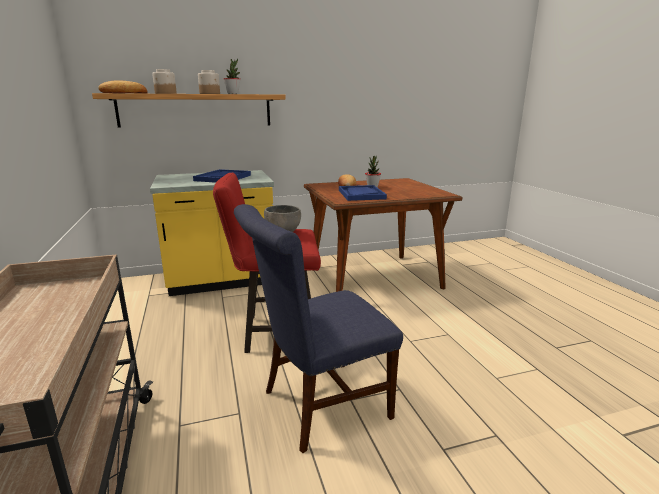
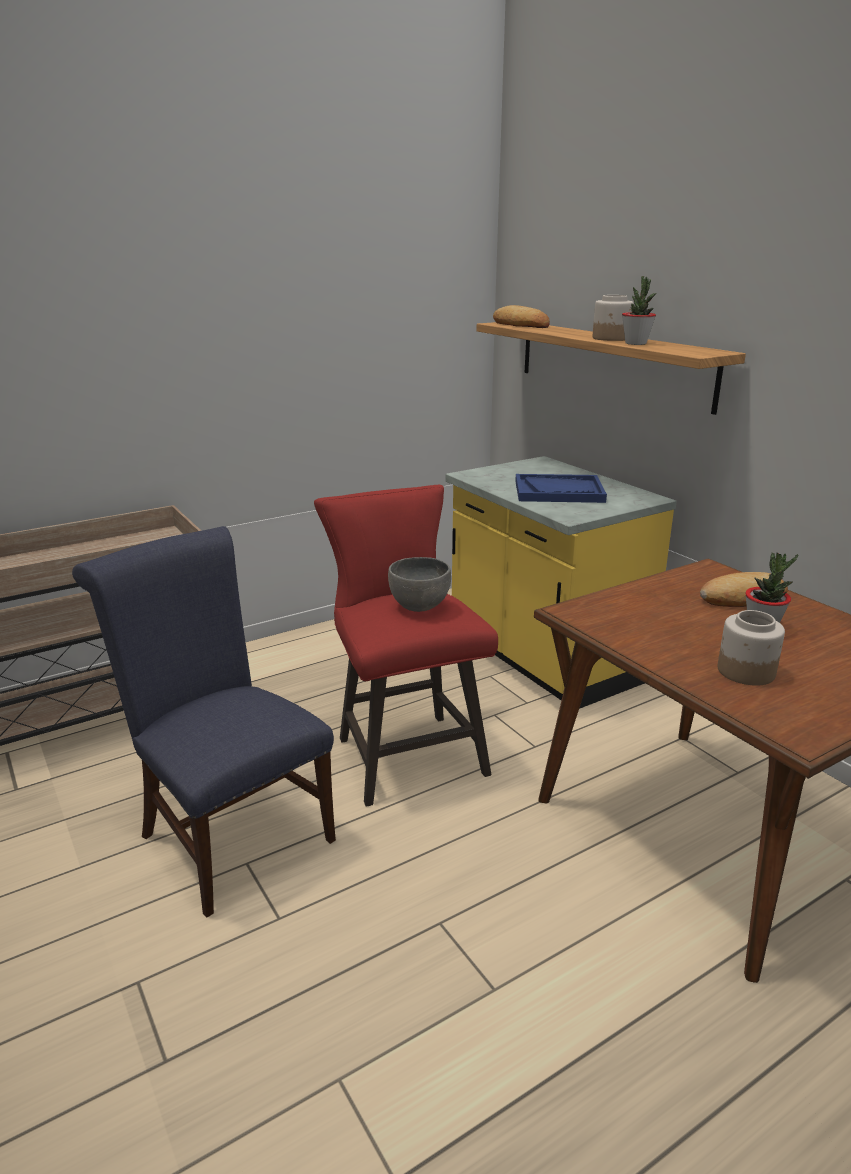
camera: 75 degrees right, 5 degrees up
(165, 93) = (562, 330): jar -> jar (745, 672)
(361, 194) = (657, 623): blue tray -> none

